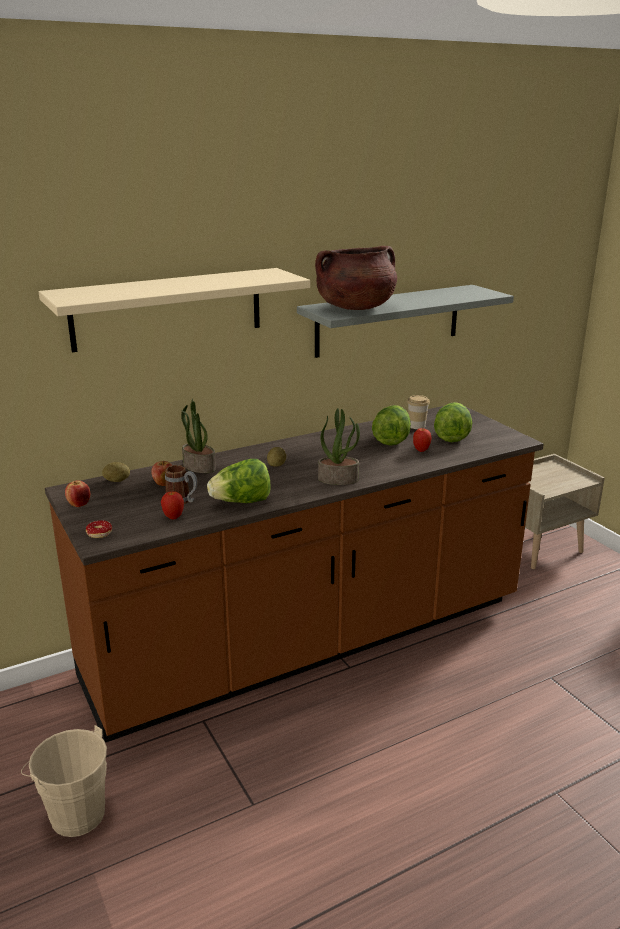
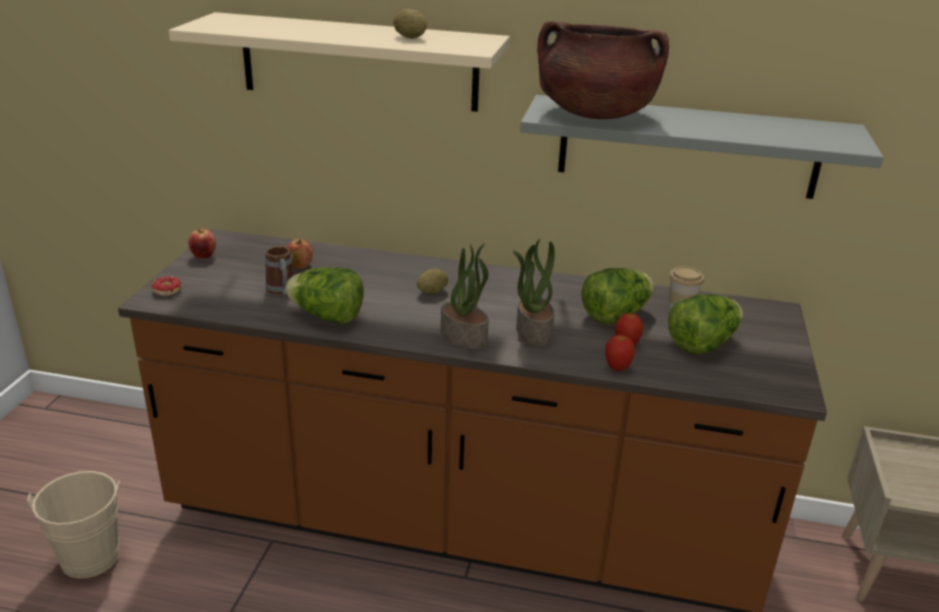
camera: 40 degrees right, 5 degrees up
(117, 481) = (271, 246): potato -> potato (410, 37)
(173, 517) = (245, 303): apple -> apple (617, 368)
(198, 467) = (360, 261): potted plant -> potted plant (532, 331)

